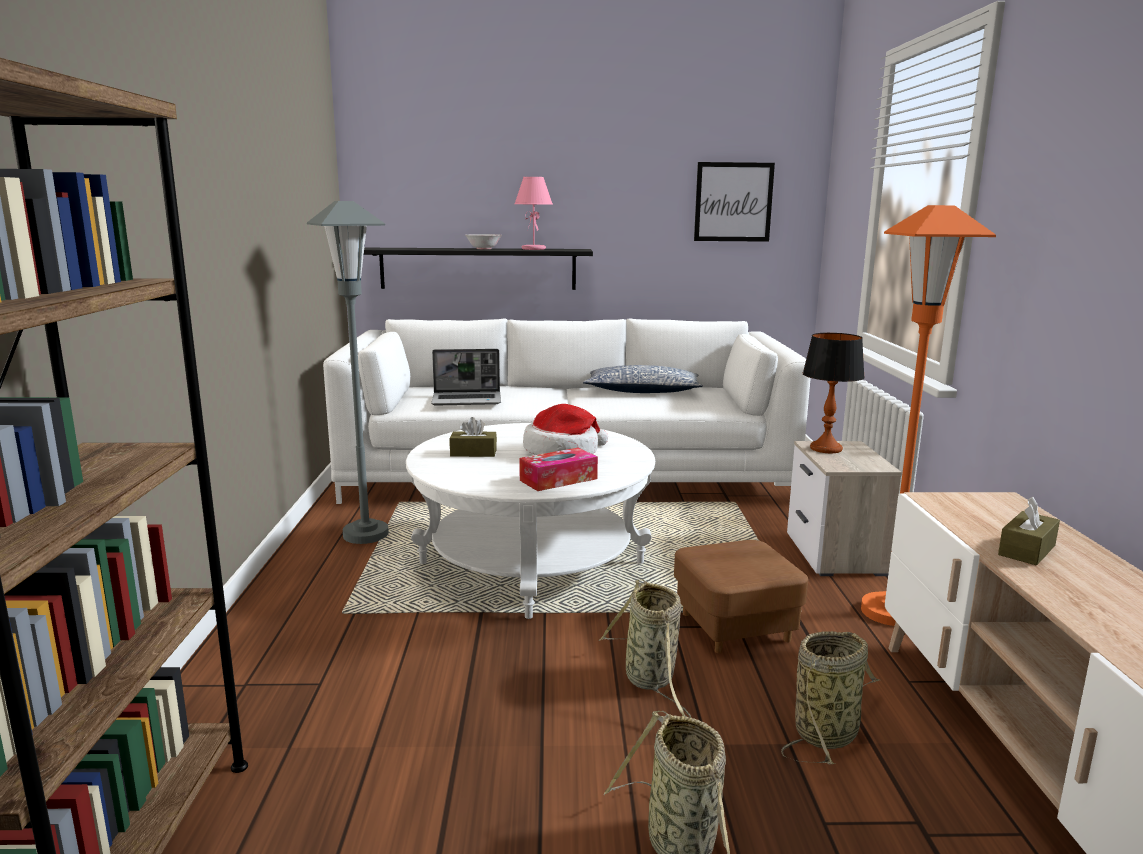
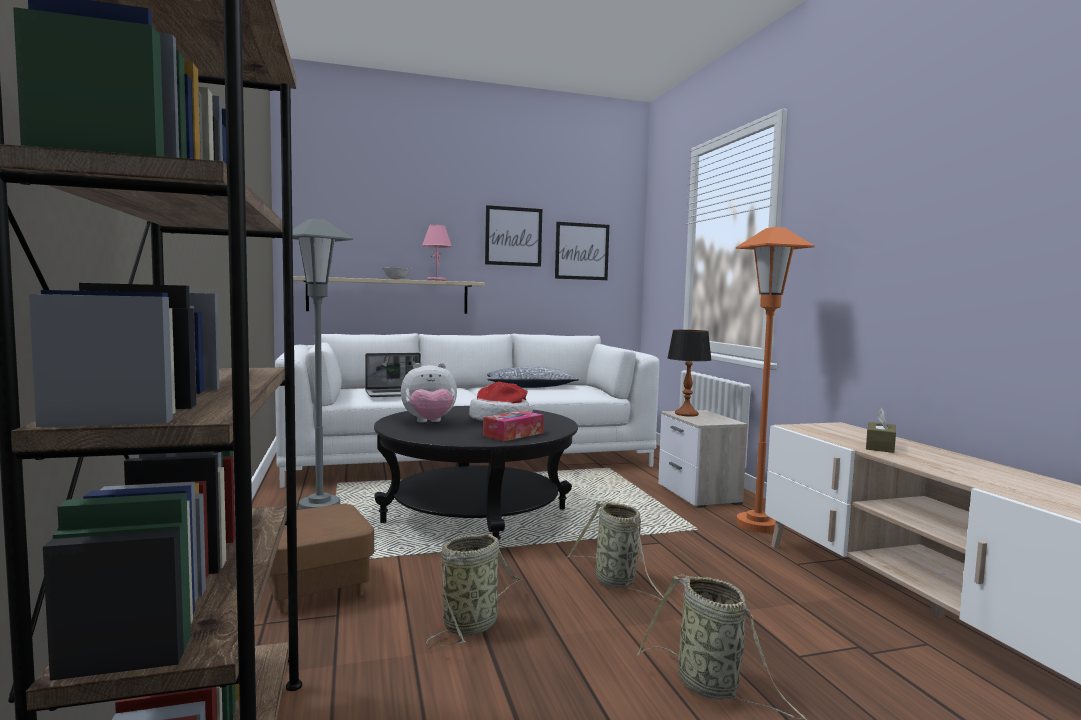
camera: 15 degrees left, 10 degrees down
(473, 453) = (429, 423): brown tissue box -> plush toy
(478, 268) = (389, 296): black shelf -> beige shelf
(532, 563) = (476, 515): white coffee table -> black coffee table
(637, 185) = (513, 236): none -> picture
(735, 627) = (657, 543): brown ottoman -> brown ottoman (314, 588)
(828, 732) = (764, 600): basket -> basket (473, 624)

